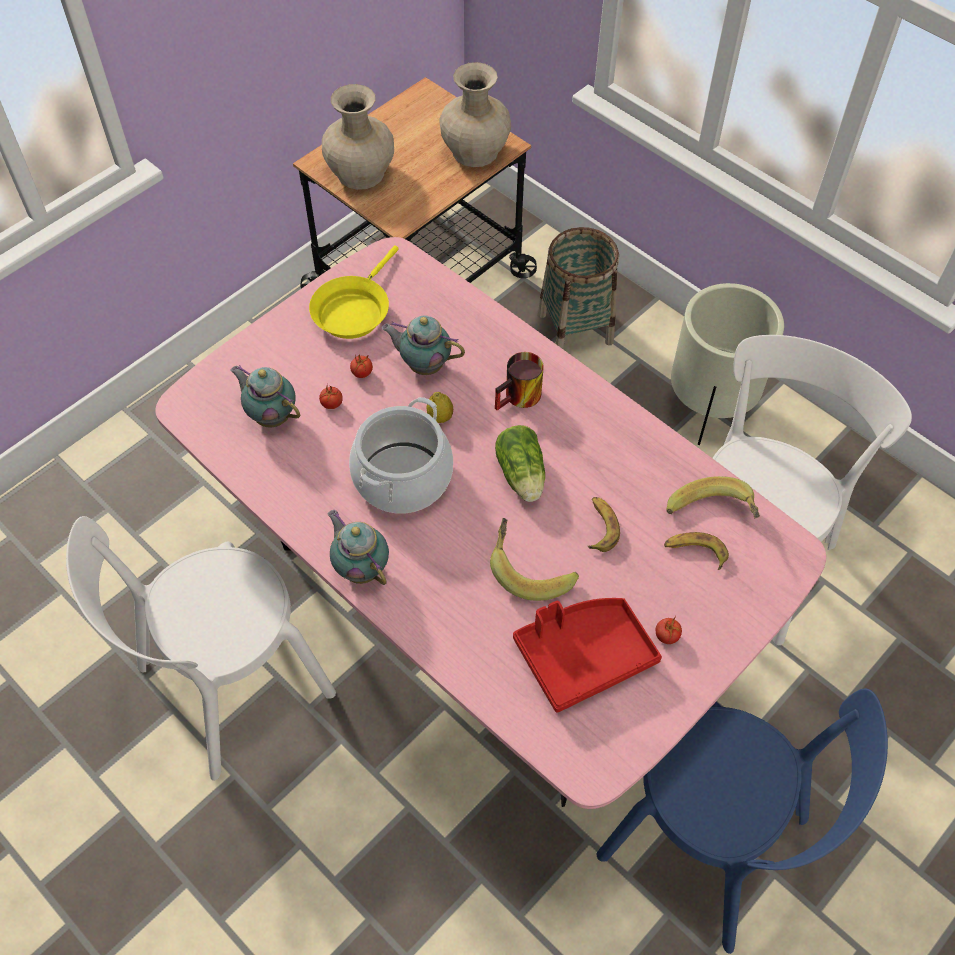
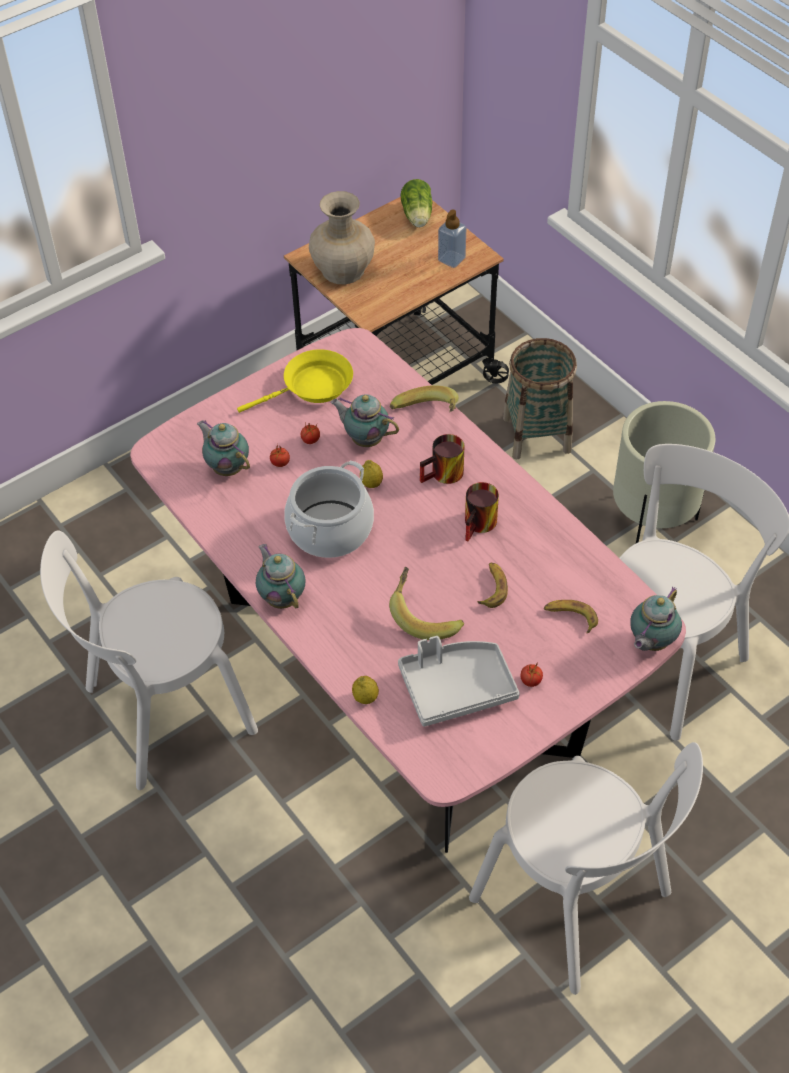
camera: 10 degrees right, 5 degrees down
(353, 310) = (312, 387): yellow frying pan -> yellow frying pan turned 150 degrees counterclockwise
(476, 151) = (451, 259): beige vase -> soap dispenser
(480, 682) = (365, 698): none -> lemon
(522, 476) = (432, 540): lettuce -> lettuce (417, 217)
(573, 453) = (481, 525): none -> mug
(583, 655) = (456, 687): red tray -> grey tray
(712, 516) = (592, 590): banana -> banana (427, 416)
(712, 844) = (577, 902): blue chair -> white chair
(790, 571) = (650, 642): none -> teapot

